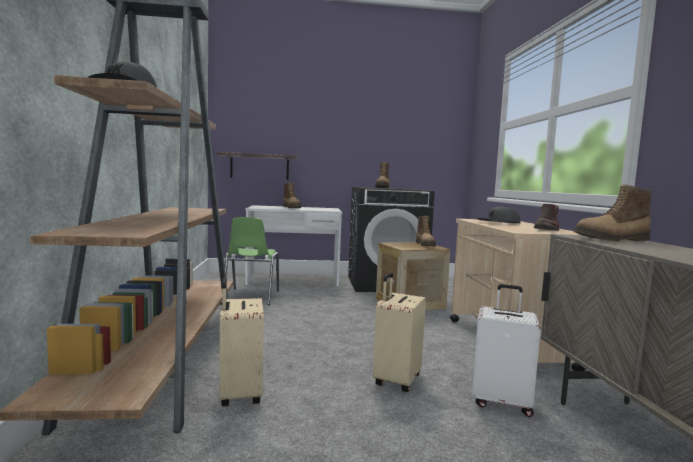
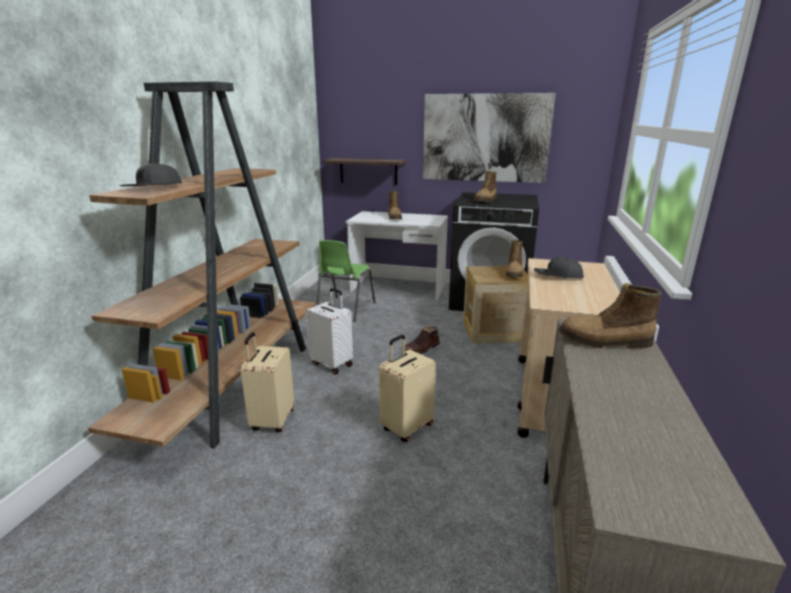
camera: 20 degrees right, 15 degrees up
(369, 140) = (485, 138): none -> picture
(501, 402) = (484, 469): white suitcase -> white suitcase (332, 364)
(547, 229) = (594, 296): brown boot -> brown boot (421, 348)

